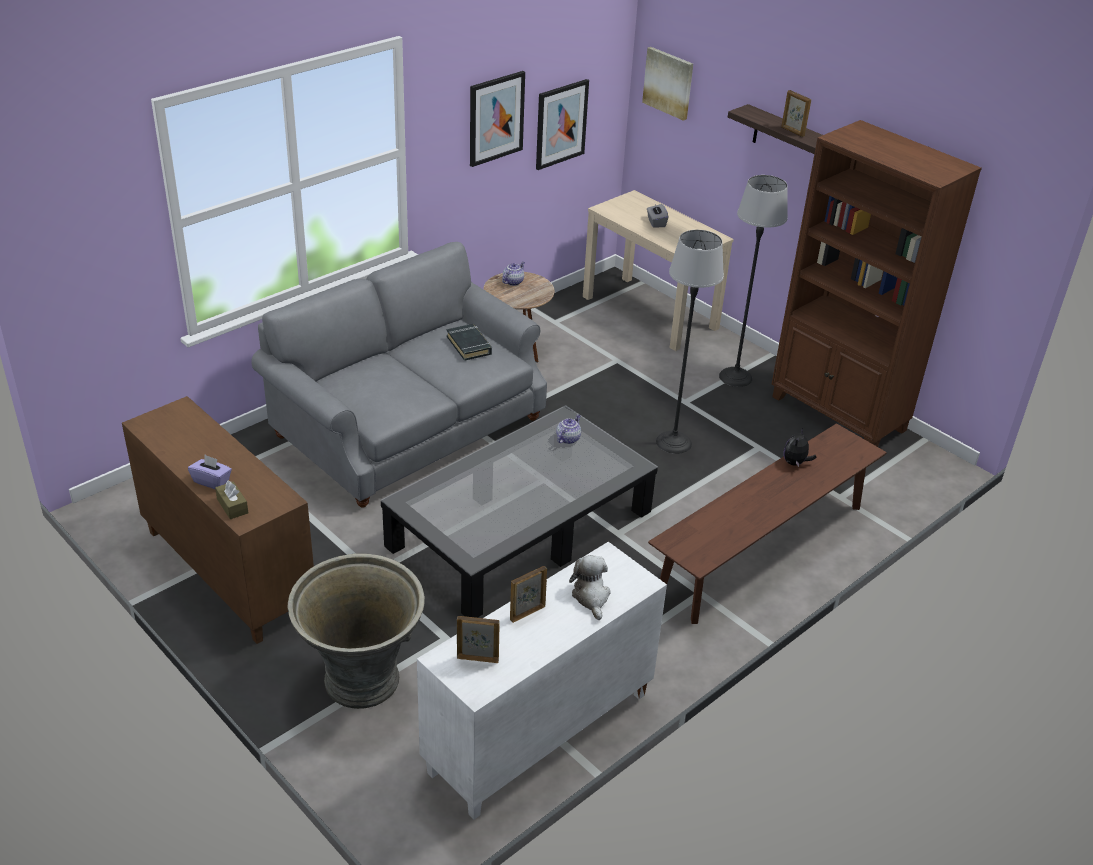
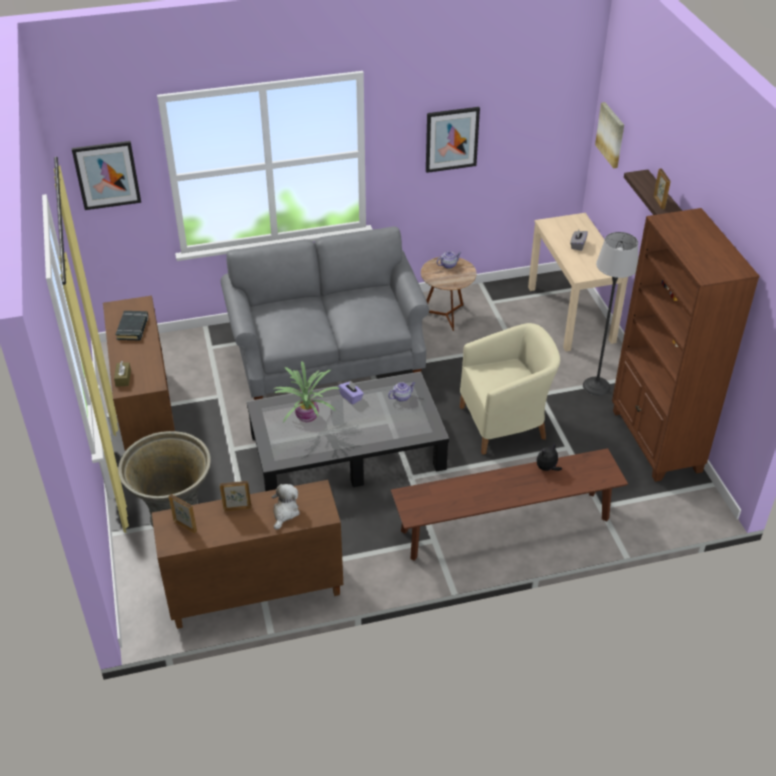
camera: 30 degrees right, 5 degrees up
(212, 481) = (124, 358): purple tissue box -> purple tissue box (351, 397)
(469, 345) = (373, 307): black book -> black book (133, 328)
(473, 496) = (306, 418): none -> potted plant
(539, 734) = (254, 593): white cabinet -> brown cabinet
(561, 124) = (517, 150): picture -> picture (107, 175)
(674, 442) = (505, 423): floor lamp -> beige armchair

